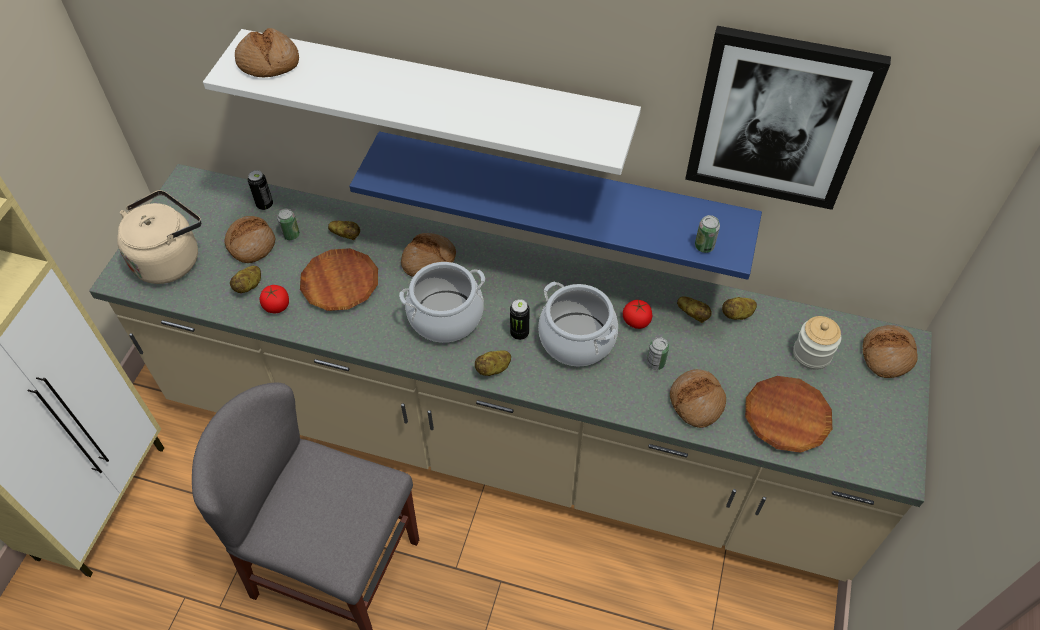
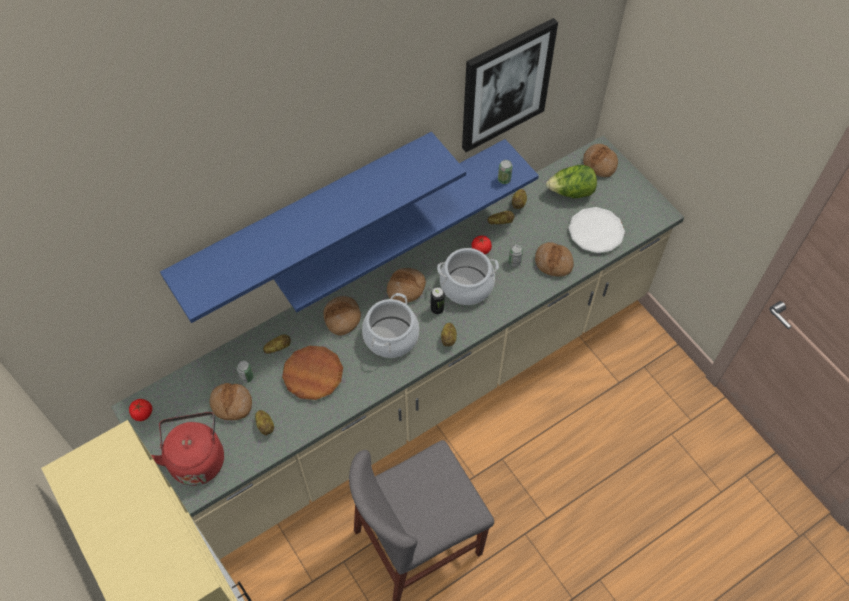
camera: 50 degrees left, 5 degrees up
(170, 259) = (196, 458): beige kettle -> red kettle
(265, 205) = (205, 376): can -> none
(268, 63) = (210, 275): bread -> bread (406, 288)
(276, 306) = (297, 420): tomato -> tomato (142, 413)
(436, 95) = (304, 214): white shelf -> blue shelf
(786, 417) = (595, 232): brown plate -> white plate
(811, 354) = (571, 192): jar -> lettuce

